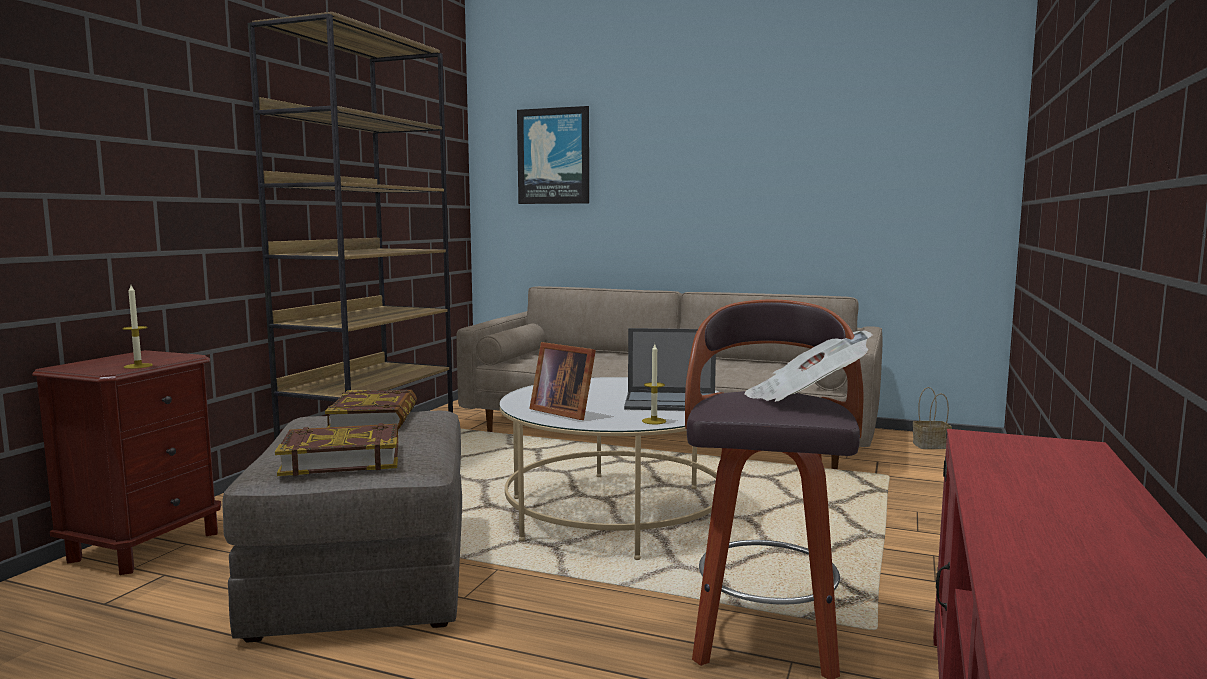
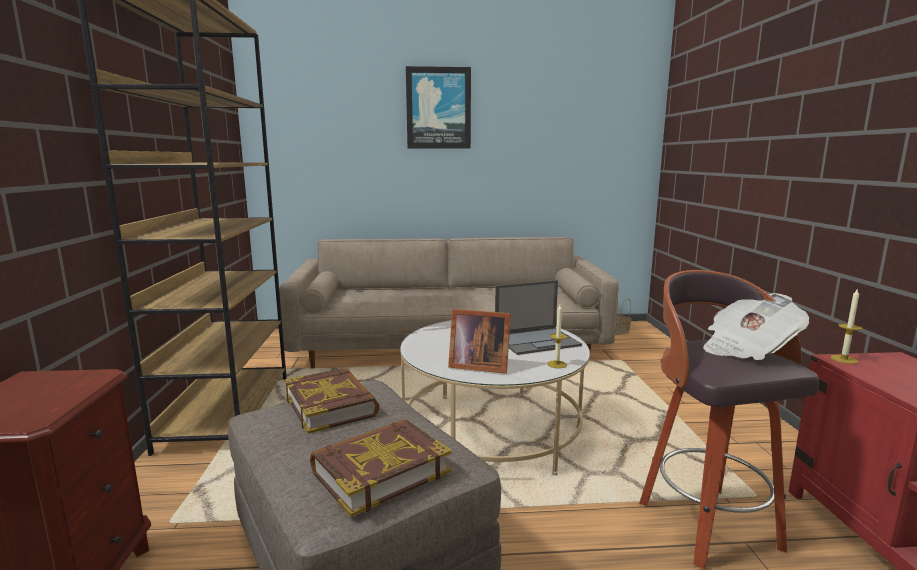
camera: 25 degrees left, 5 degrees up
(138, 366) = (59, 404): candle -> candle (844, 359)
(554, 156) = (323, 129): picture -> picture (438, 108)

